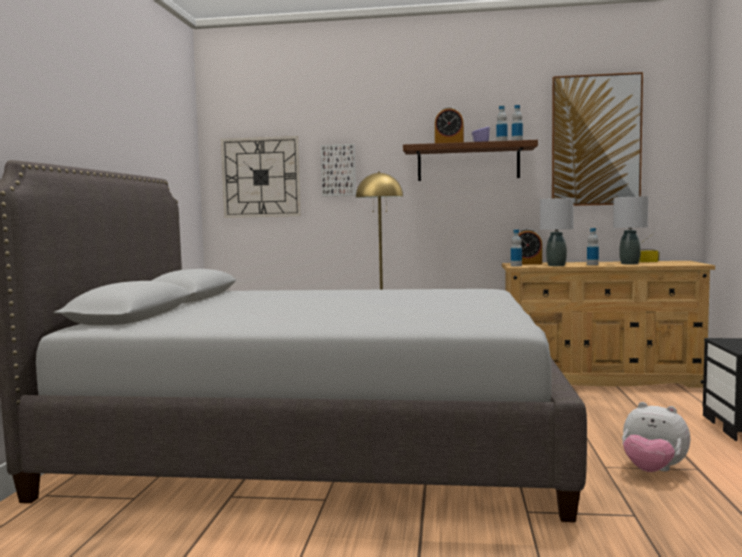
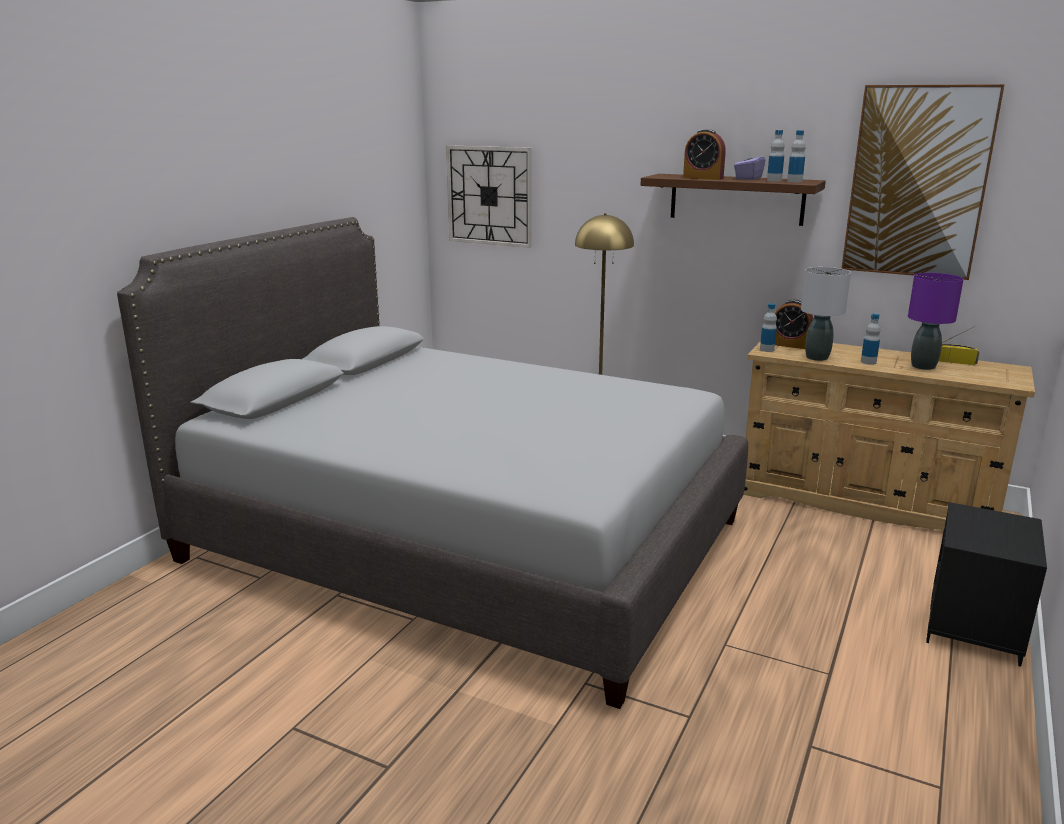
camera: 20 degrees right, 15 degrees up
(338, 170) = (576, 195): picture -> none
(629, 263) = (922, 366): grey table lamp -> purple table lamp
(653, 471) = (773, 663): plush toy -> none

